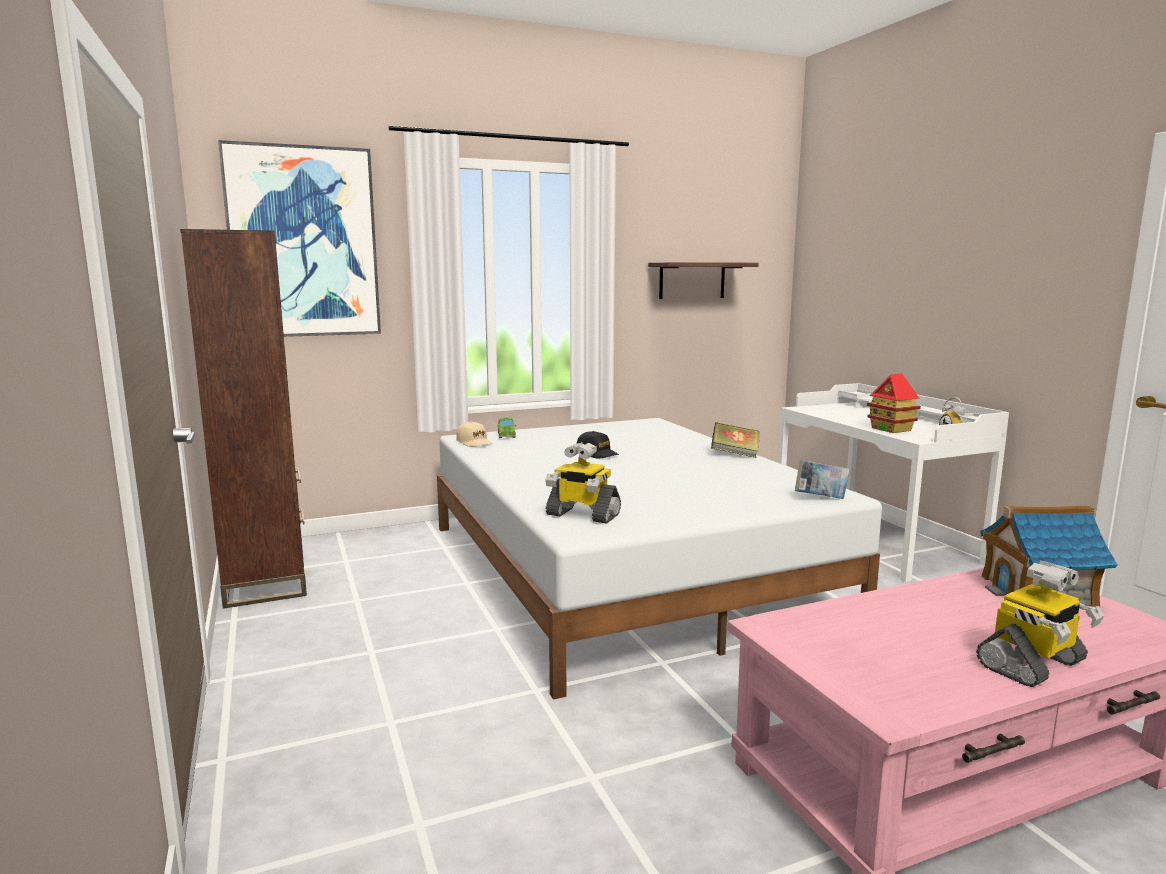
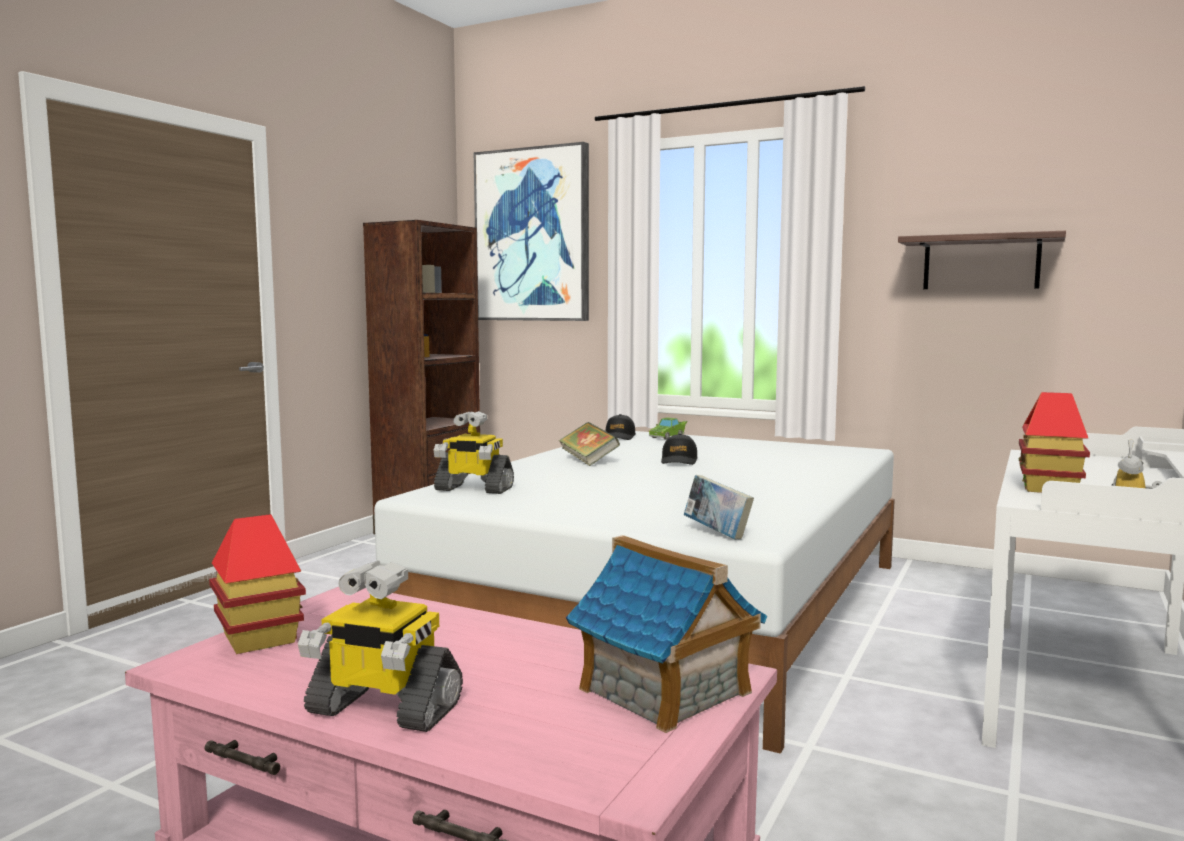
camera: 50 degrees right, 5 degrees down
(474, 442) = (619, 437): beige cap -> black cap
(582, 515) = (473, 489): toy robot -> toy robot turned 60 degrees counterclockwise
(735, 454) = (814, 488): book -> book (588, 461)
(848, 676) = (259, 638): none -> toy house

